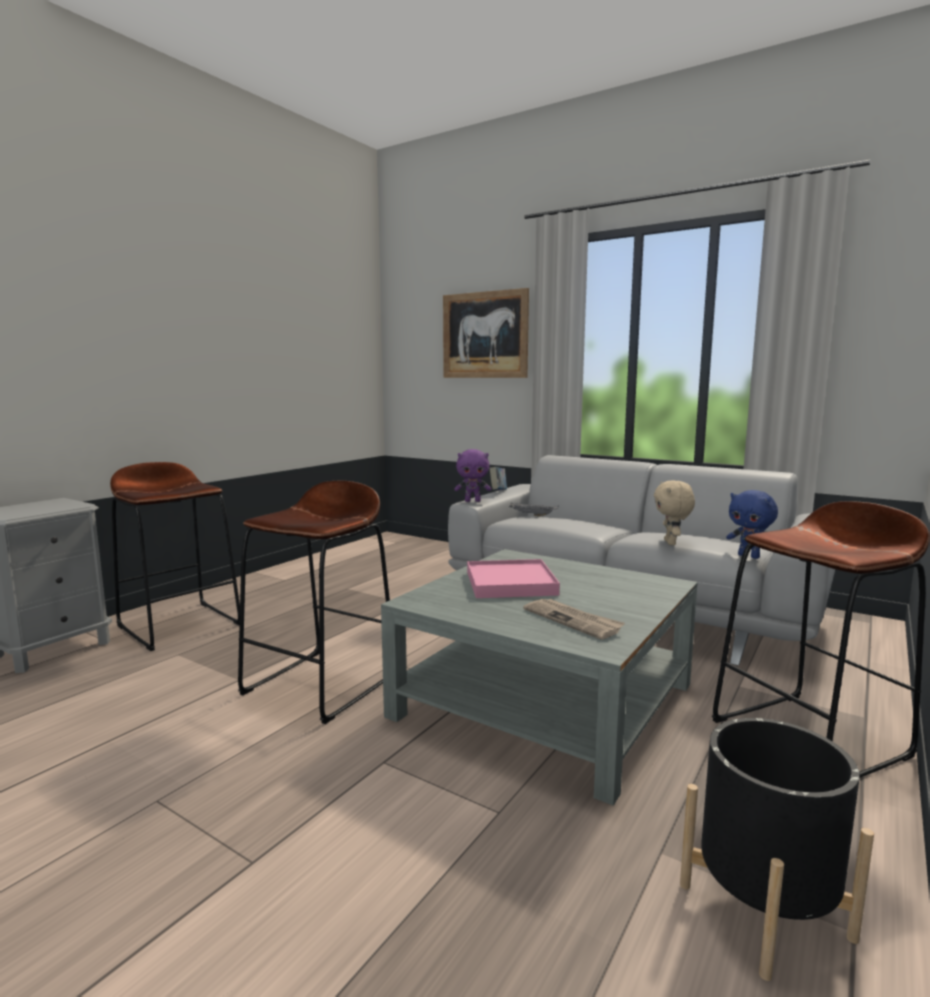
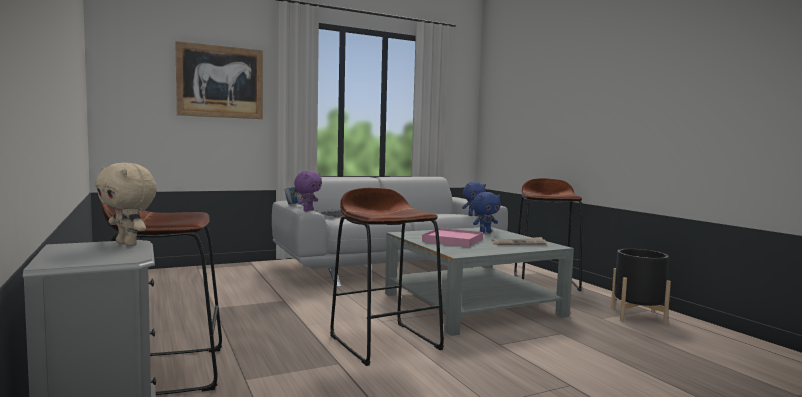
camera: 60 degrees left, 5 degrees down
(626, 587) = (485, 232): none -> blue plush toy
(671, 543) = (440, 215): beige plush toy -> beige plush toy (128, 244)

